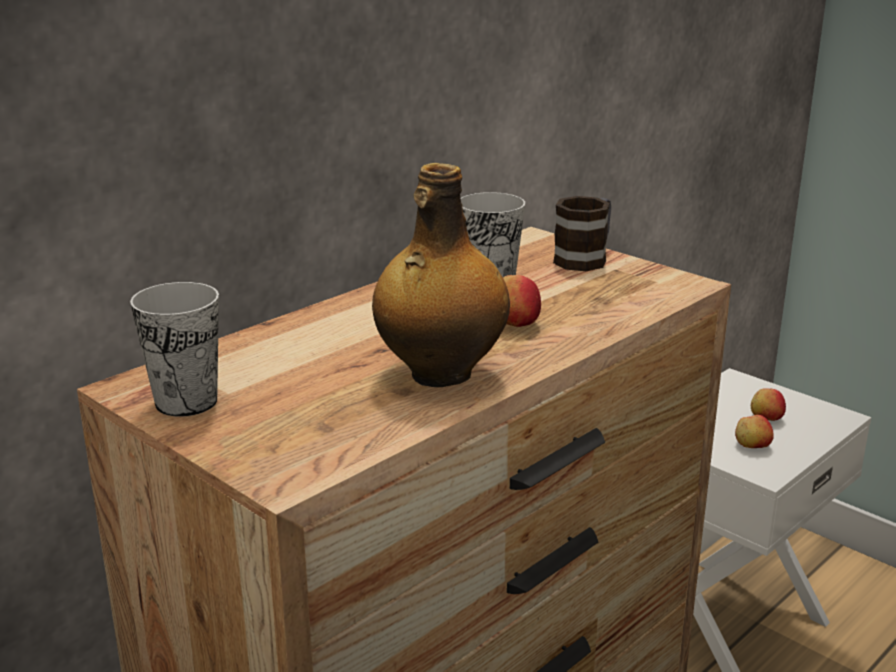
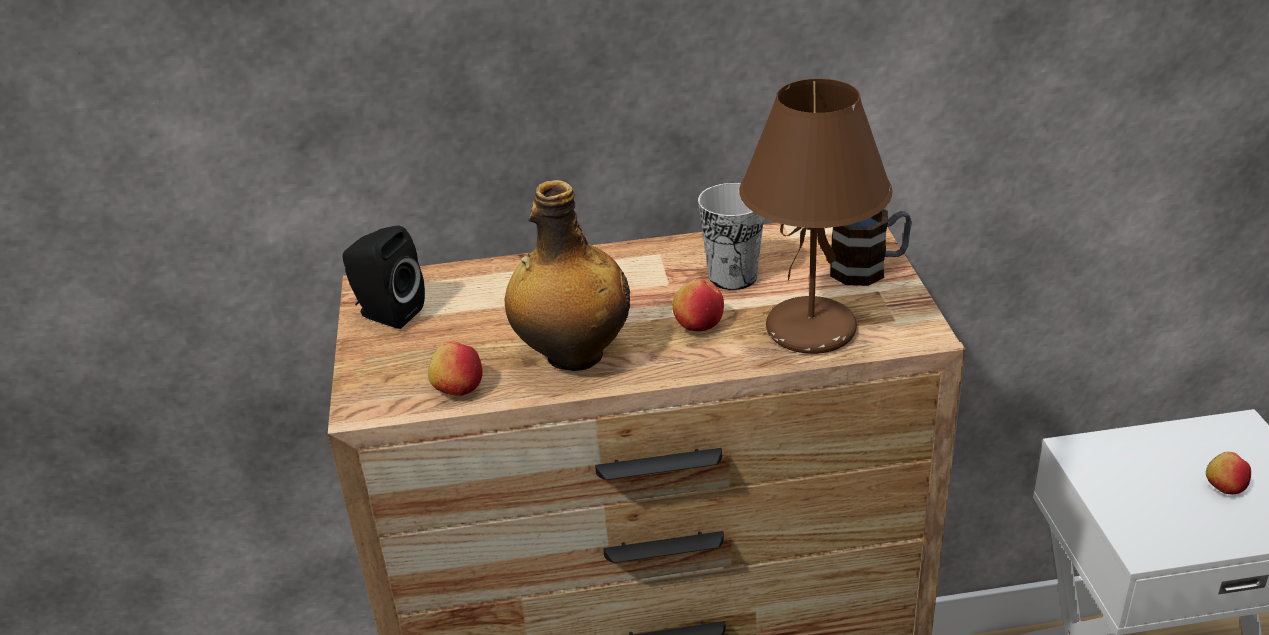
camera: 40 degrees right, 10 degrees up
(186, 402) = (387, 313): cup -> black speaker
(609, 303) = (810, 331): none -> brown table lamp
(752, 446) = (1166, 512): apple -> apple (458, 388)

